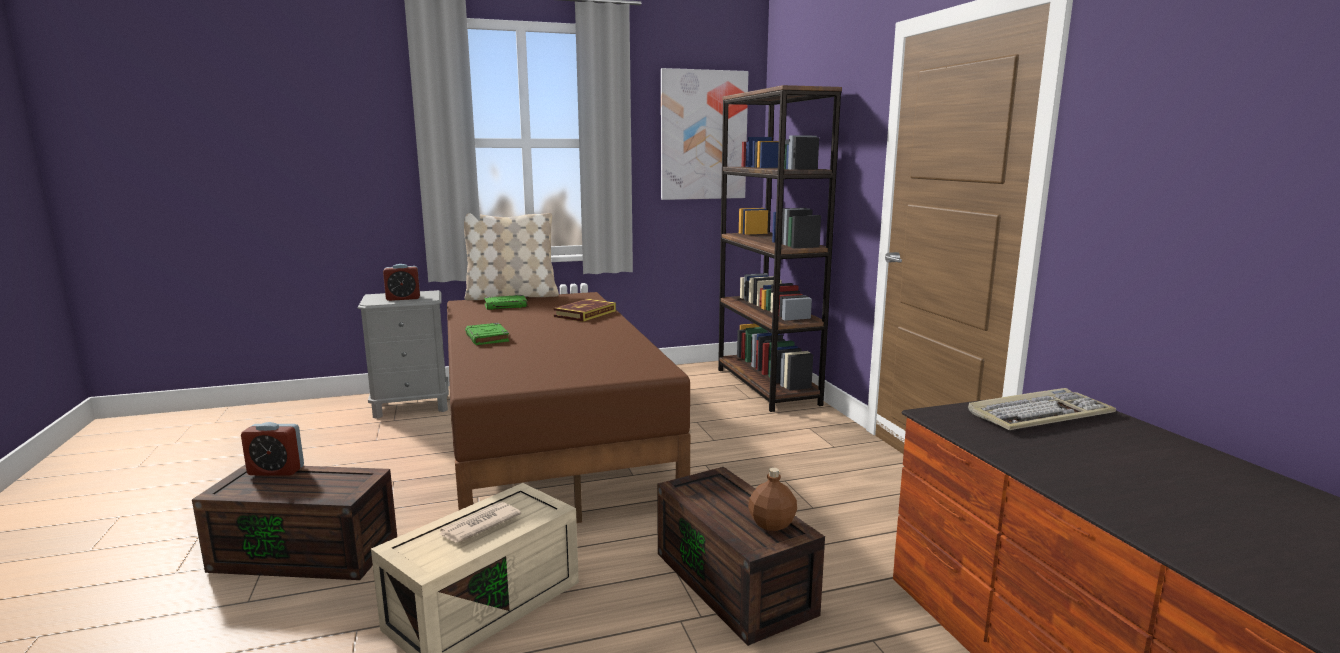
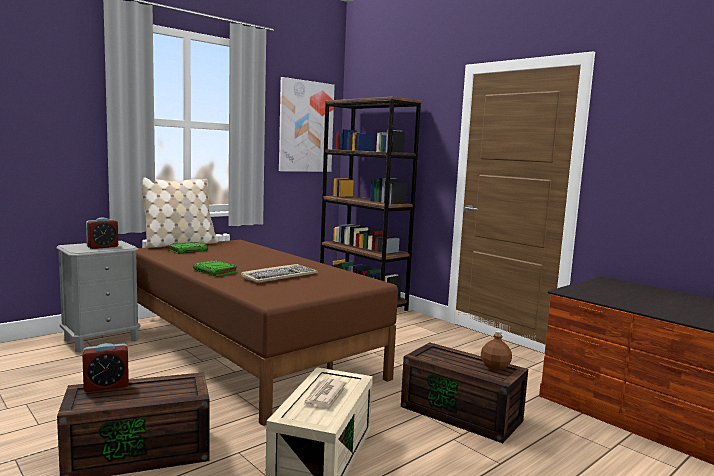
camera: 25 degrees left, 5 degrees down
(585, 314) = (260, 253): book -> none
(1039, 414) = (609, 287): keyboard -> keyboard (279, 276)

